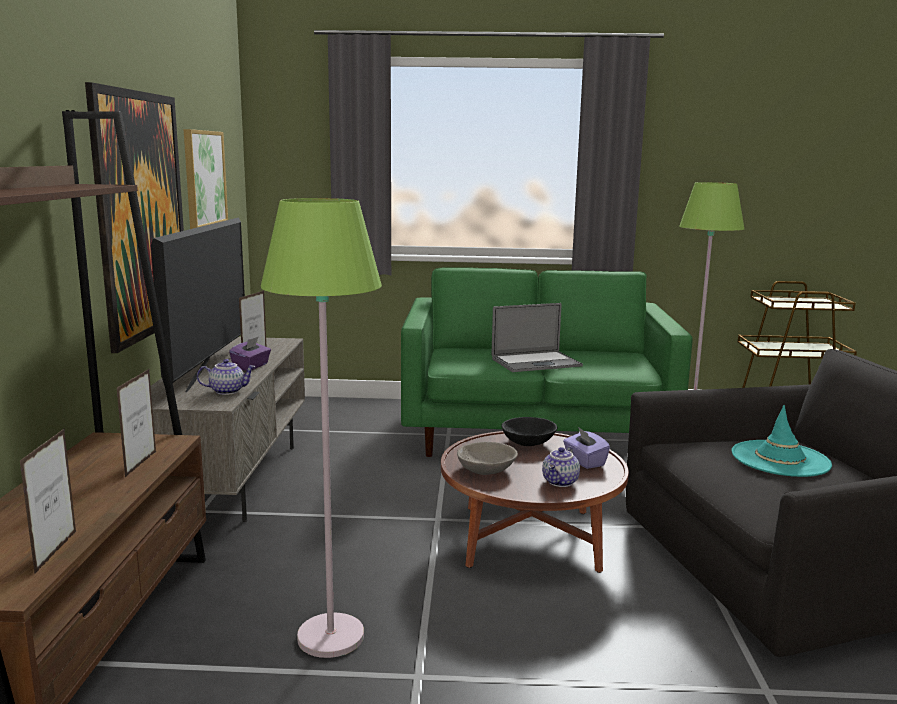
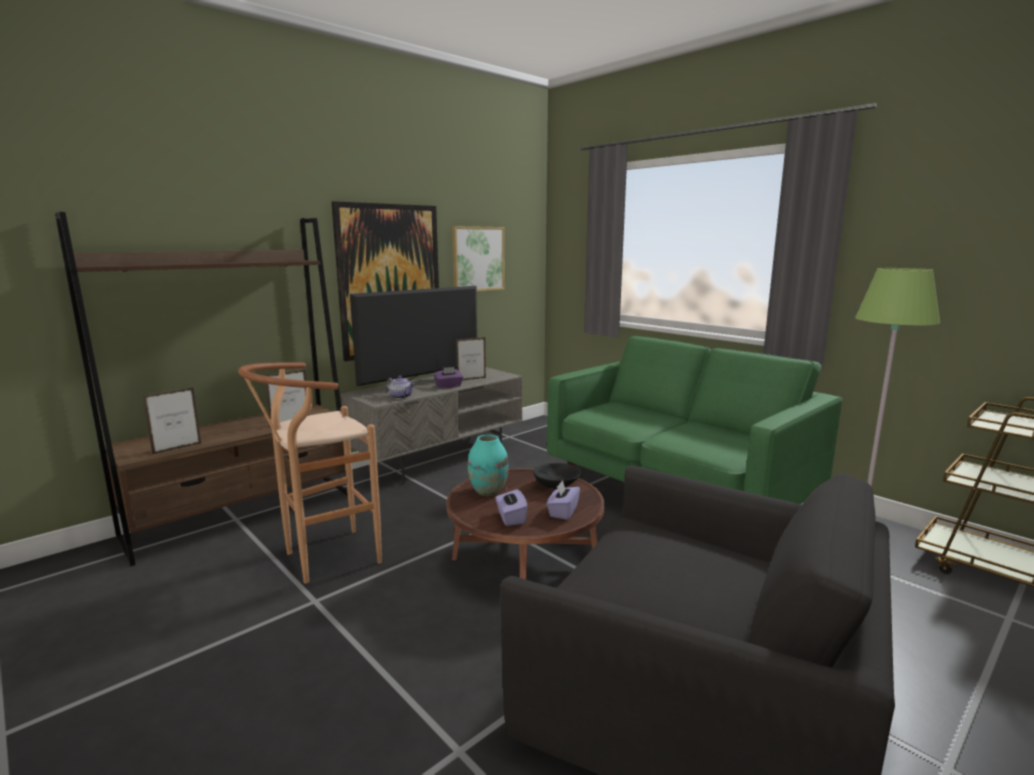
camera: 45 degrees right, 0 degrees up
(330, 637) = (323, 559): green floor lamp -> brown stool
(486, 469) = (488, 491): grey bowl -> turquoise vase
(536, 362) = (655, 427): laptop -> none
(561, 482) = (511, 518): teapot -> purple tissue box
(780, 459) = (688, 570): turquoise hat -> none

